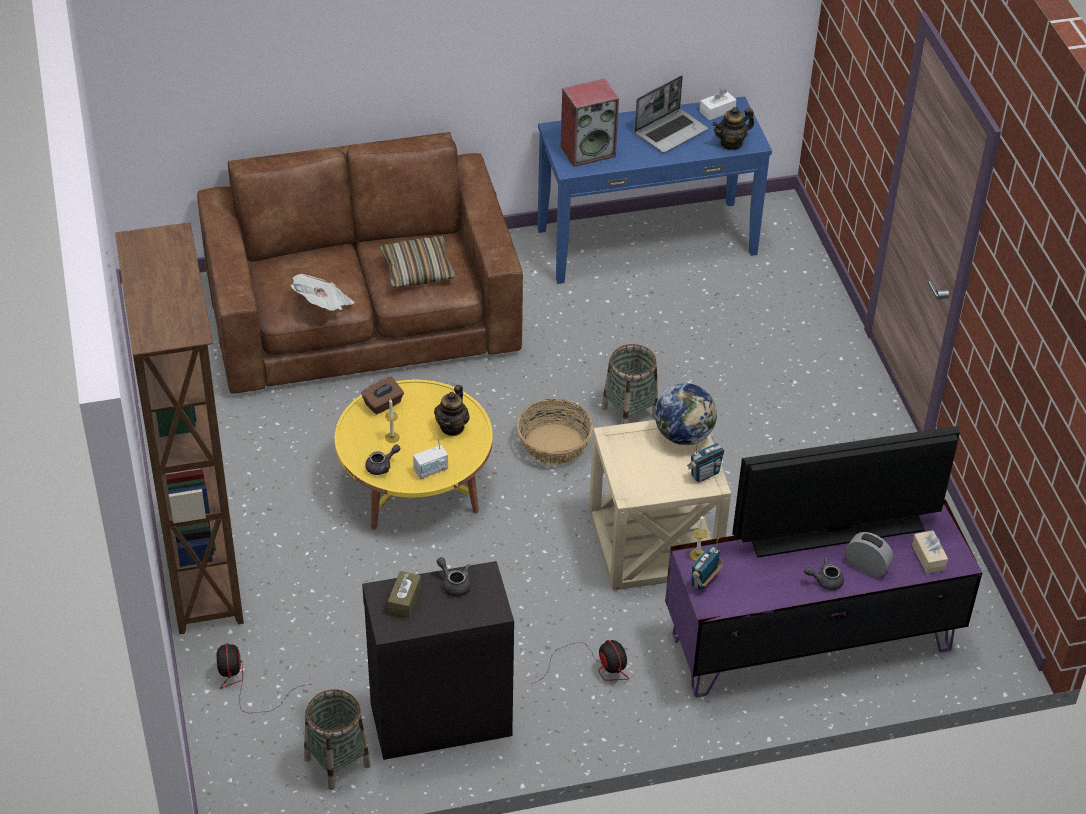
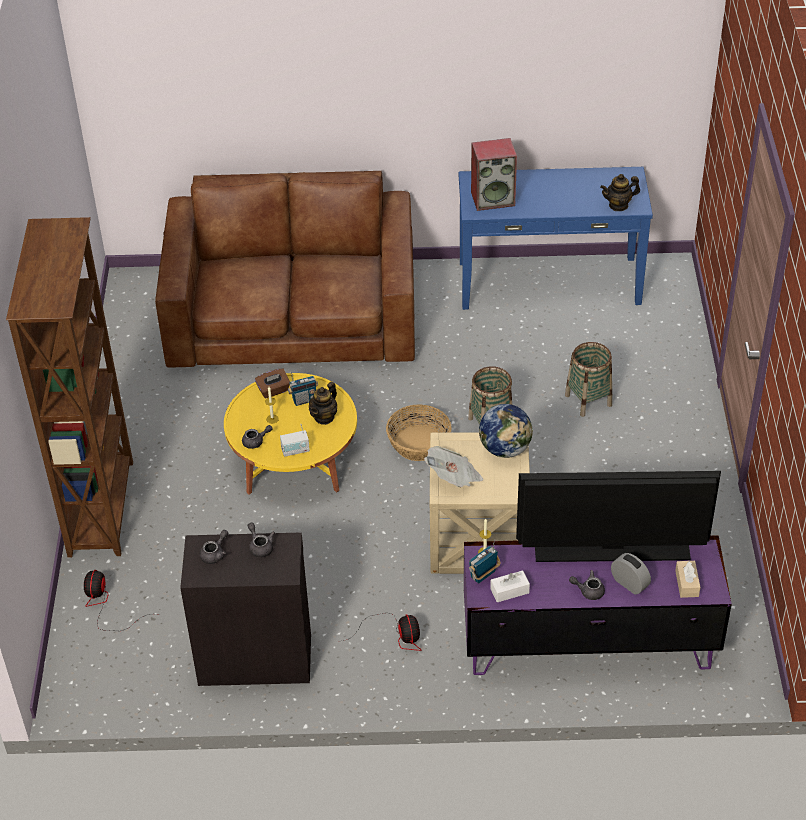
camera: 15 degrees right, 0 degrees up
(323, 305) = (246, 302): newspaper -> newspaper (454, 478)
(337, 762) = (160, 681): basket -> basket (588, 400)
(404, 600) = (215, 554): brown tissue box -> grey teapot
(418, 270) = (332, 283): pillow -> none
(671, 131) = (569, 189): laptop -> none
(704, 474) = (512, 484): radio -> radio (304, 400)
(717, 111) = (615, 176): white tissue box -> white tissue box (509, 591)

